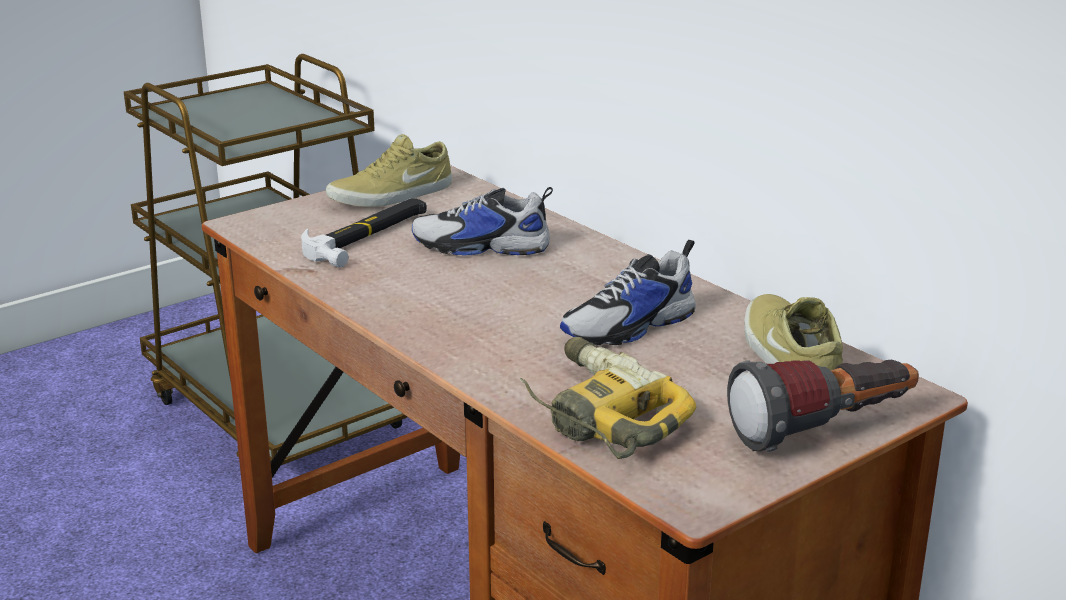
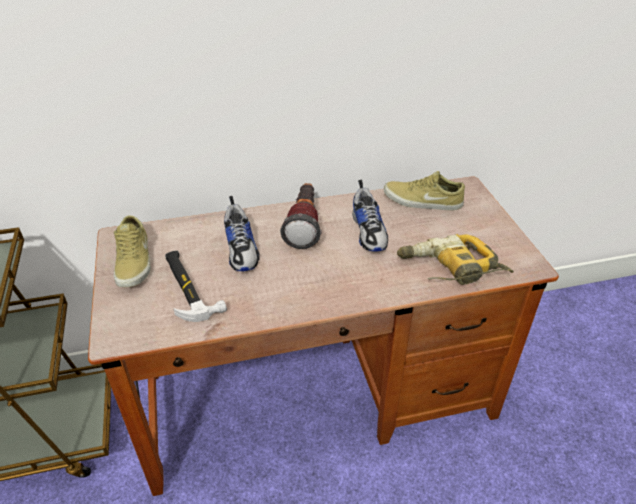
camera: 65 degrees left, 15 degrees up
(481, 247) = (242, 249): shoe -> shoe turned 45 degrees counterclockwise
(824, 431) = (487, 215): flashlight -> flashlight (304, 225)

